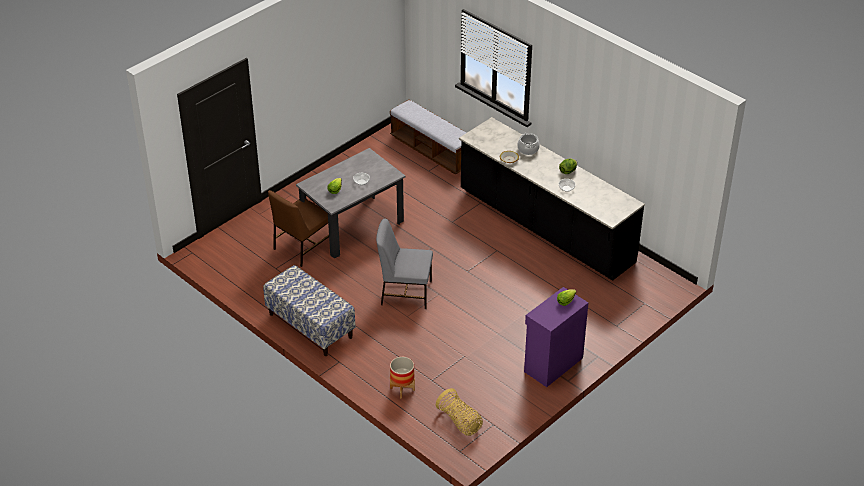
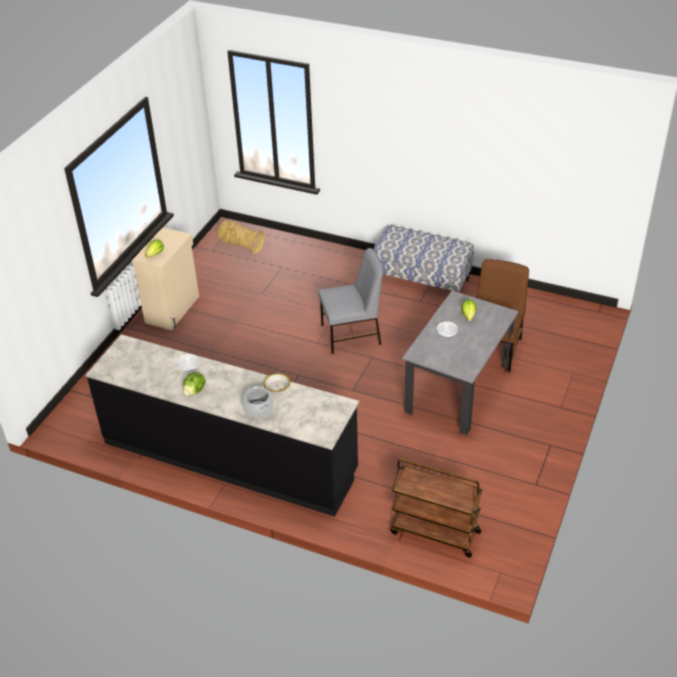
camera: 160 degrees right, 0 degrees up
(402, 389) = (304, 254): planter -> none
(432, 151) = (434, 532): bench -> brown cart
(552, 364) = (173, 309): purple cabinet -> beige cabinet

